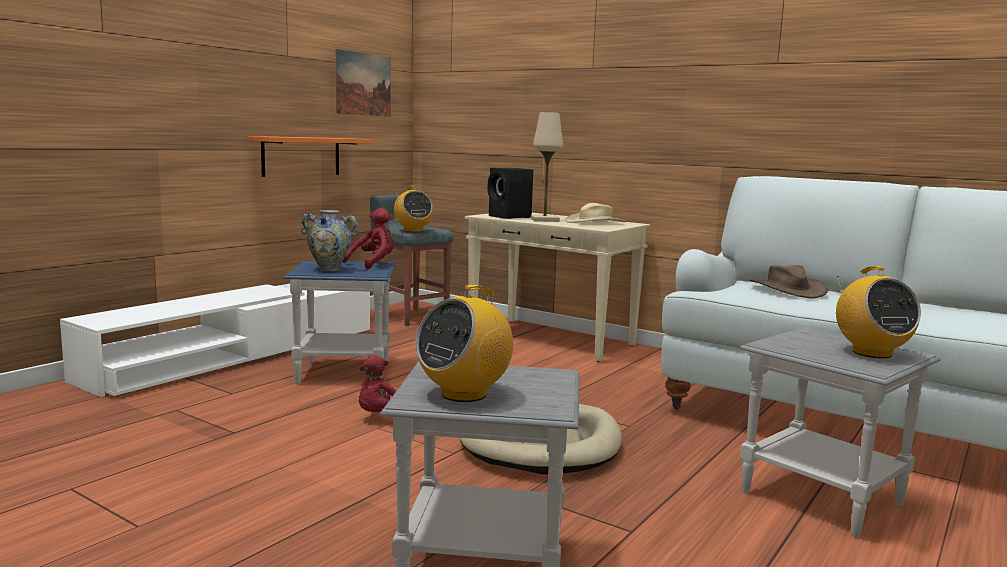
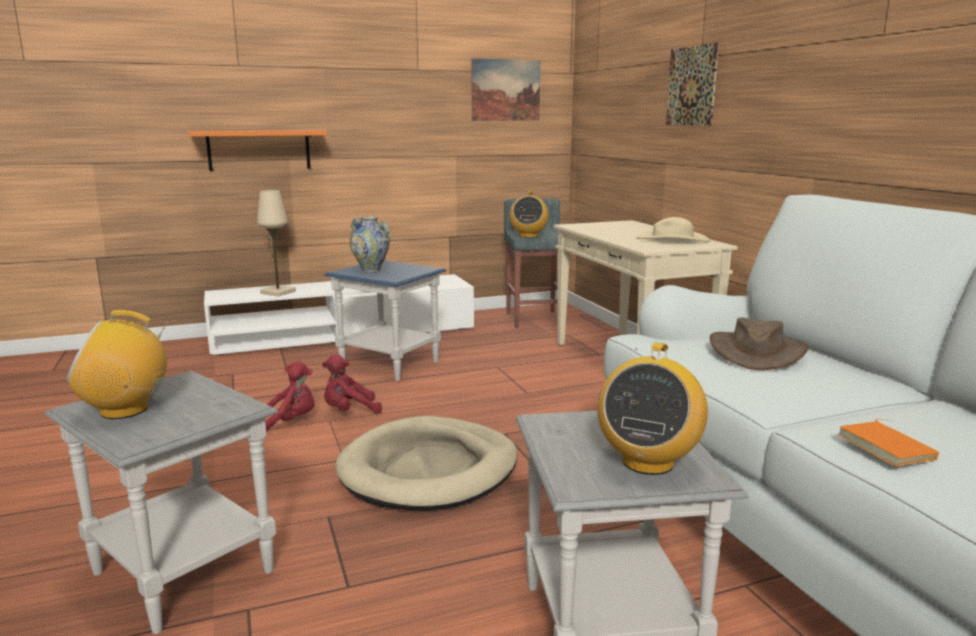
camera: 35 degrees right, 5 degrees up
(301, 156) = (432, 162): orange shelf -> orange shelf (259, 150)
(373, 264) = (421, 268): red plush toy -> red plush toy (290, 422)
(510, 217) = (595, 228): black speaker -> none
(544, 220) = (620, 234): beige table lamp -> beige table lamp (278, 292)
(584, 91) = (691, 86): none -> picture
(958, 322) = (888, 447): none -> orange book

